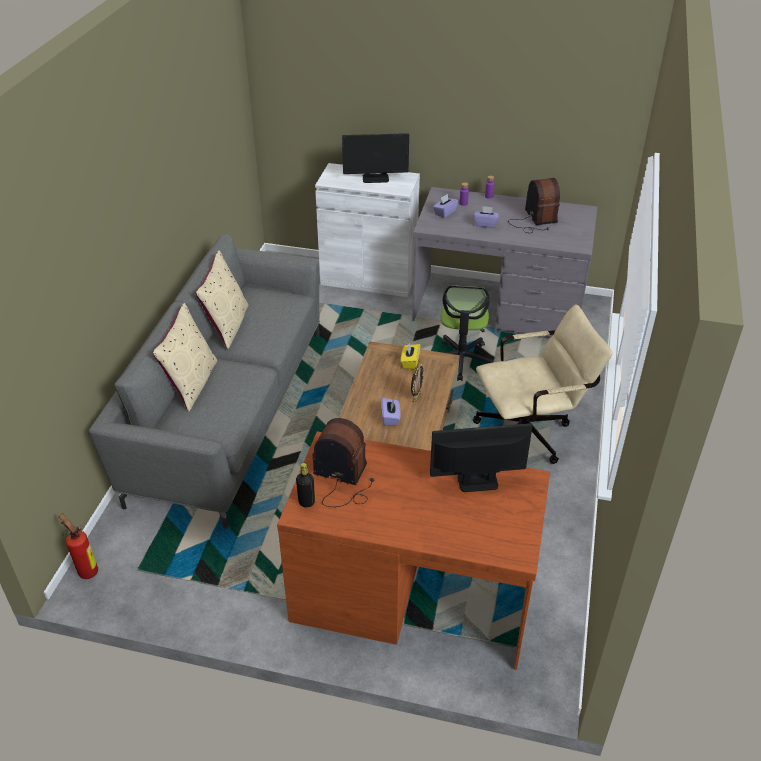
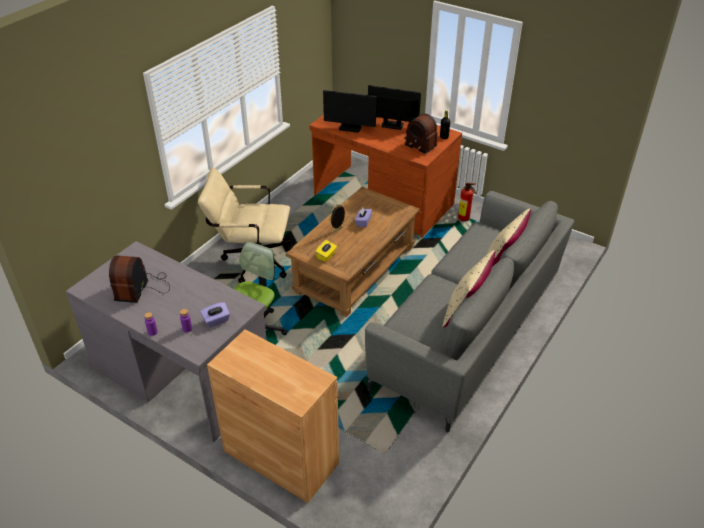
camera: 160 degrees left, 0 degrees up
(86, 570) = (570, 250): fire extinguisher -> fire extinguisher (464, 219)
(369, 278) = (281, 457): white cabinet -> brown cabinet
(375, 178) = (262, 368): monitor -> monitor (392, 125)
(485, 224) = (191, 295): purple tissue box -> none

